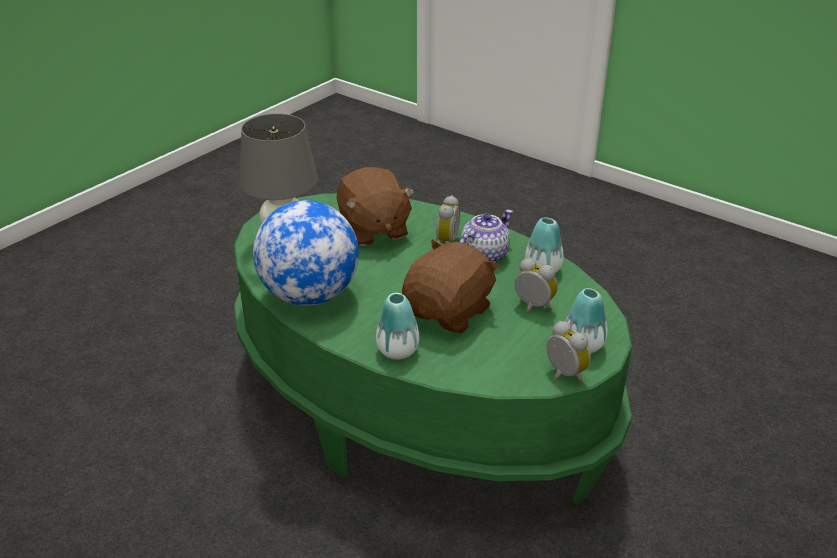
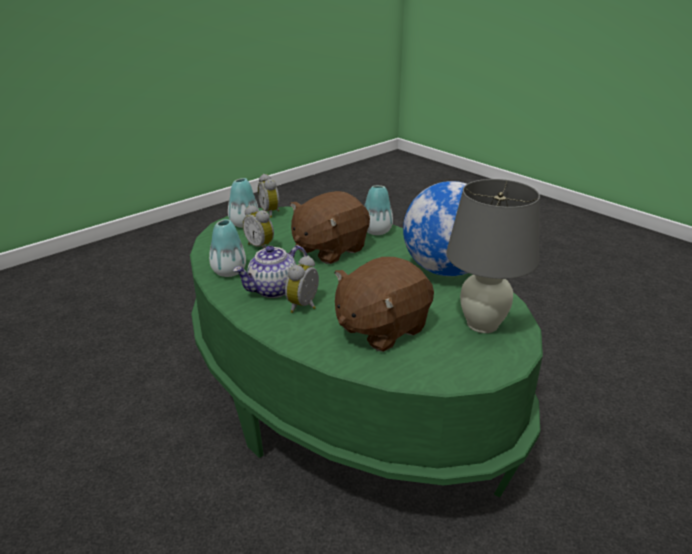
camera: 170 degrees left, 5 degrees down
(373, 230) = (381, 328): brown plush toy -> brown plush toy turned 120 degrees counterclockwise

